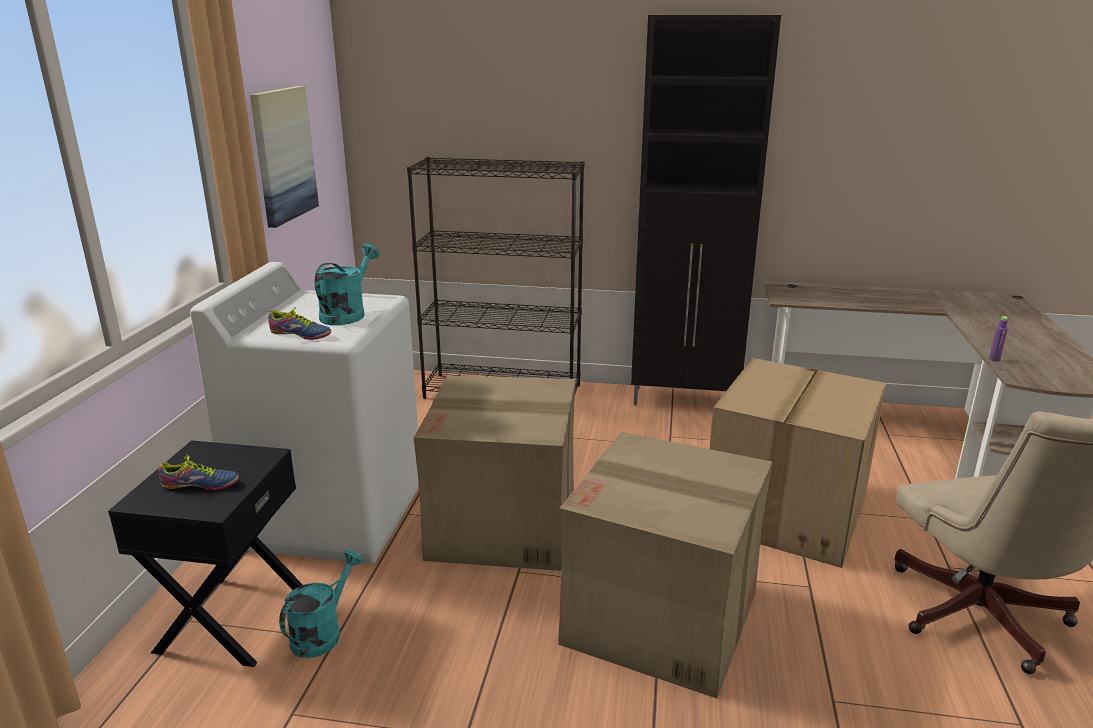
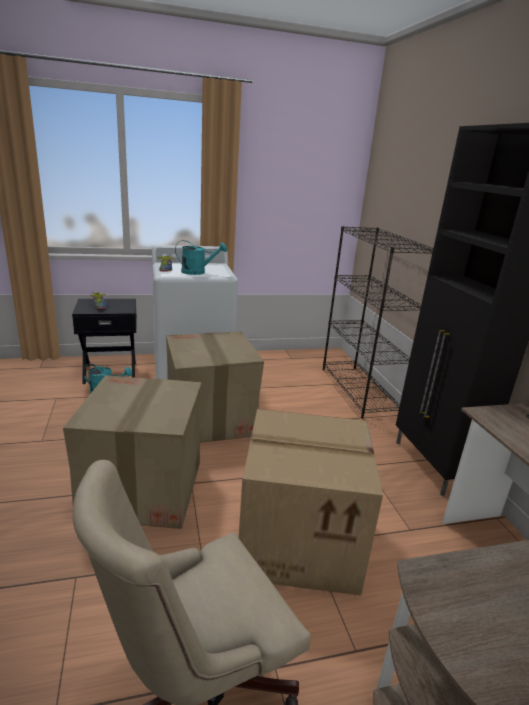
camera: 65 degrees right, 0 degrees up
(283, 154) = (285, 204): picture -> none
(994, 359) = (471, 557): purple bottle -> none

